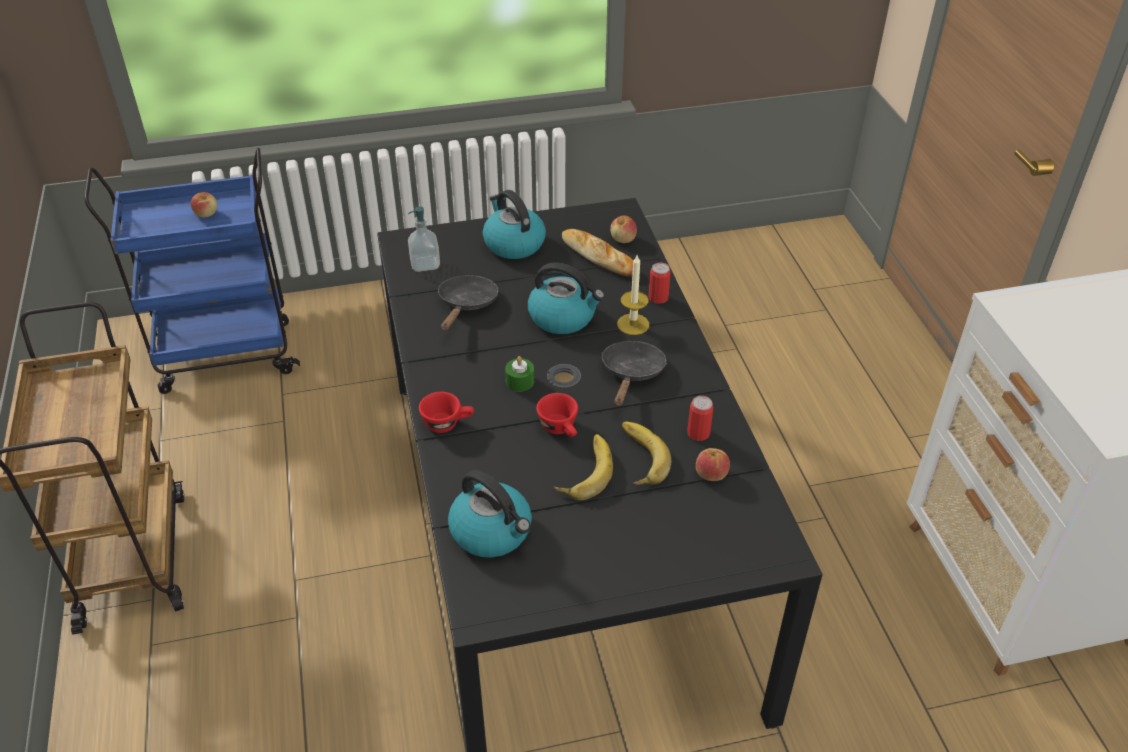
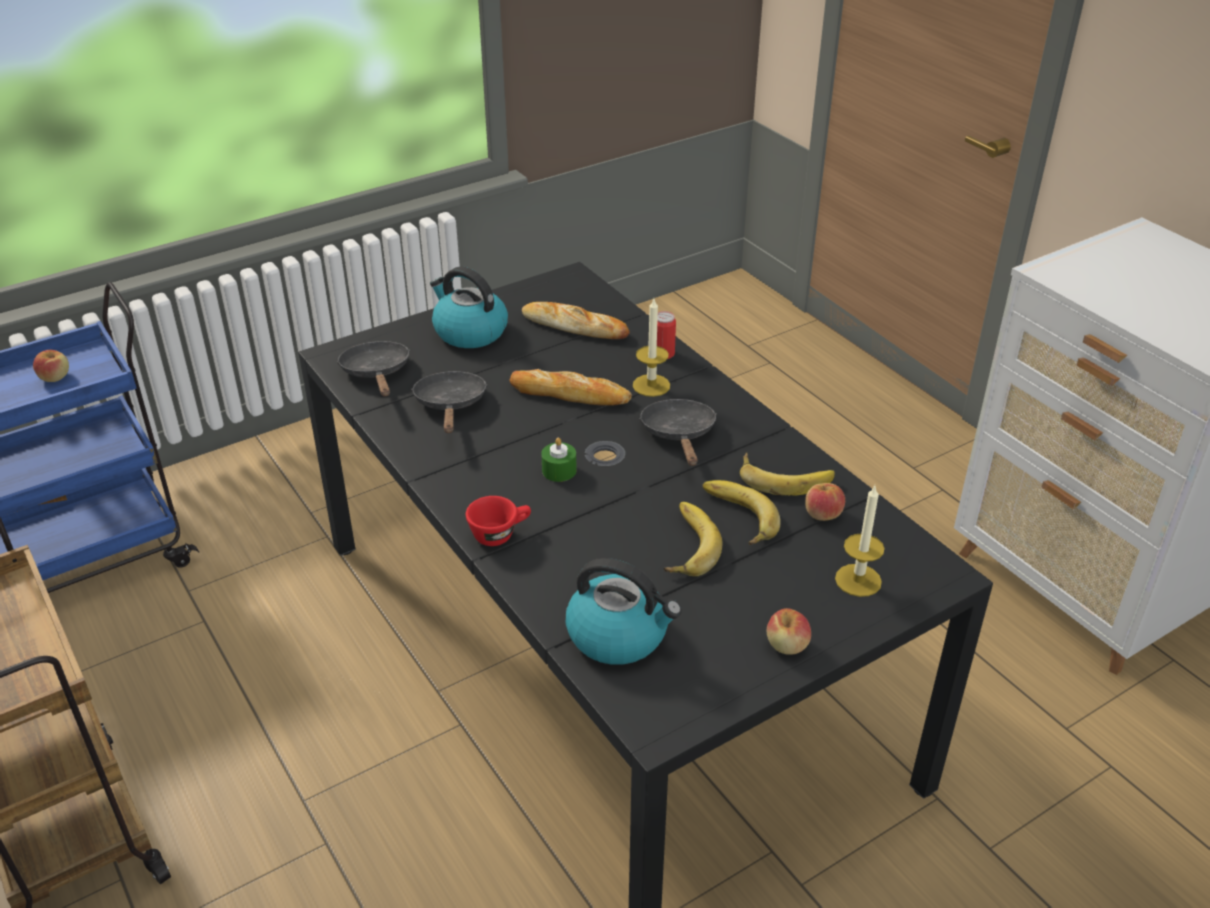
camera: 20 degrees left, 5 degrees down
(425, 264) = (377, 373): soap dispenser -> black frying pan
(561, 429) = (634, 508): red cup -> none
(563, 317) = (570, 394): kettle -> bread
(623, 239) = (590, 304): apple -> apple (787, 645)
(698, 433) = (785, 477): can -> banana
(707, 540) = (858, 580): none -> candle

